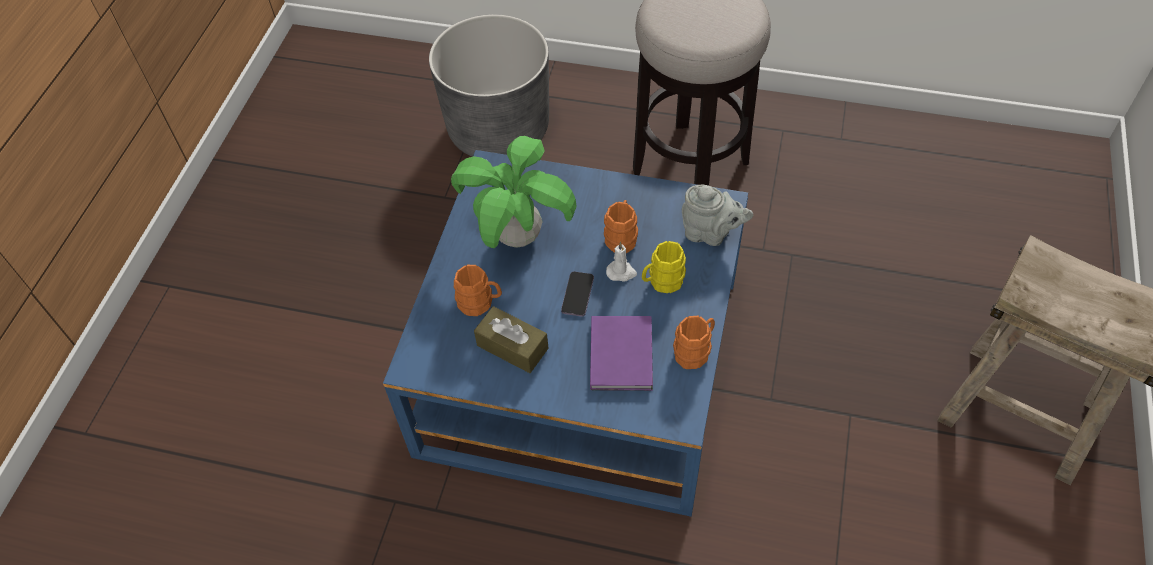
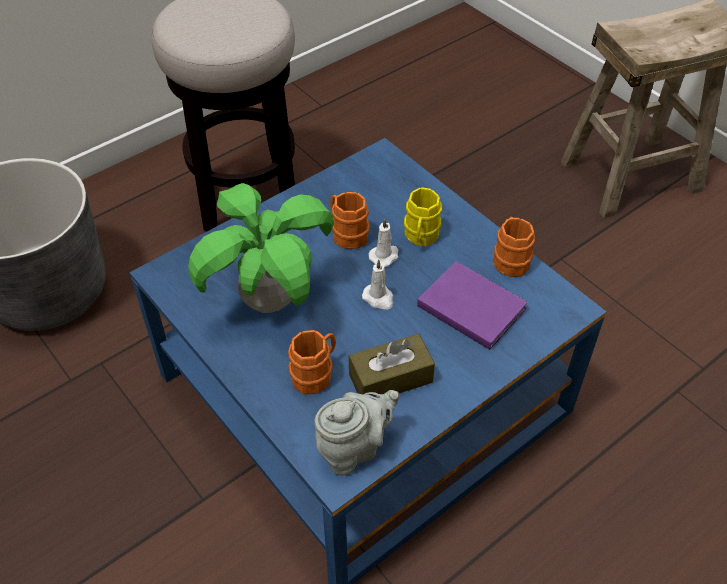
camera: 55 degrees left, 5 degrees down
(577, 295) = (379, 298): phone -> white candle
(710, 234) = (402, 181): grey teapot -> grey teapot (354, 449)

